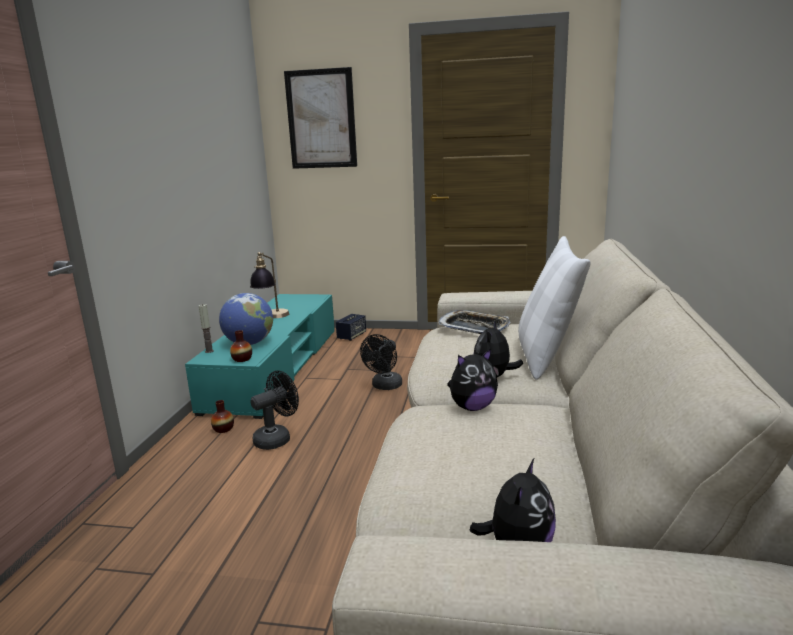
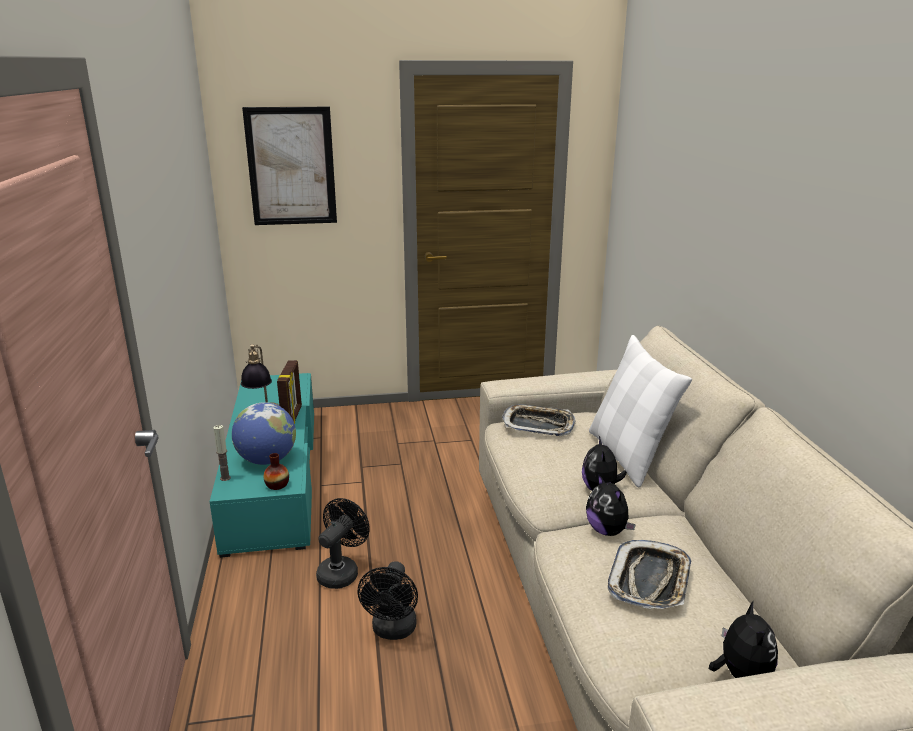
camera: 20 degrees left, 5 degrees up
(223, 429) = (269, 570): vase -> none
(292, 320) = (293, 418): none -> picture frame
(351, 336) = (337, 419): speaker -> none
(384, 386) = (418, 485): black fan -> black fan (393, 631)
(472, 407) = (607, 531): plush toy -> plush toy turned 105 degrees clockwise
(479, 450) = (650, 581): none -> tray

